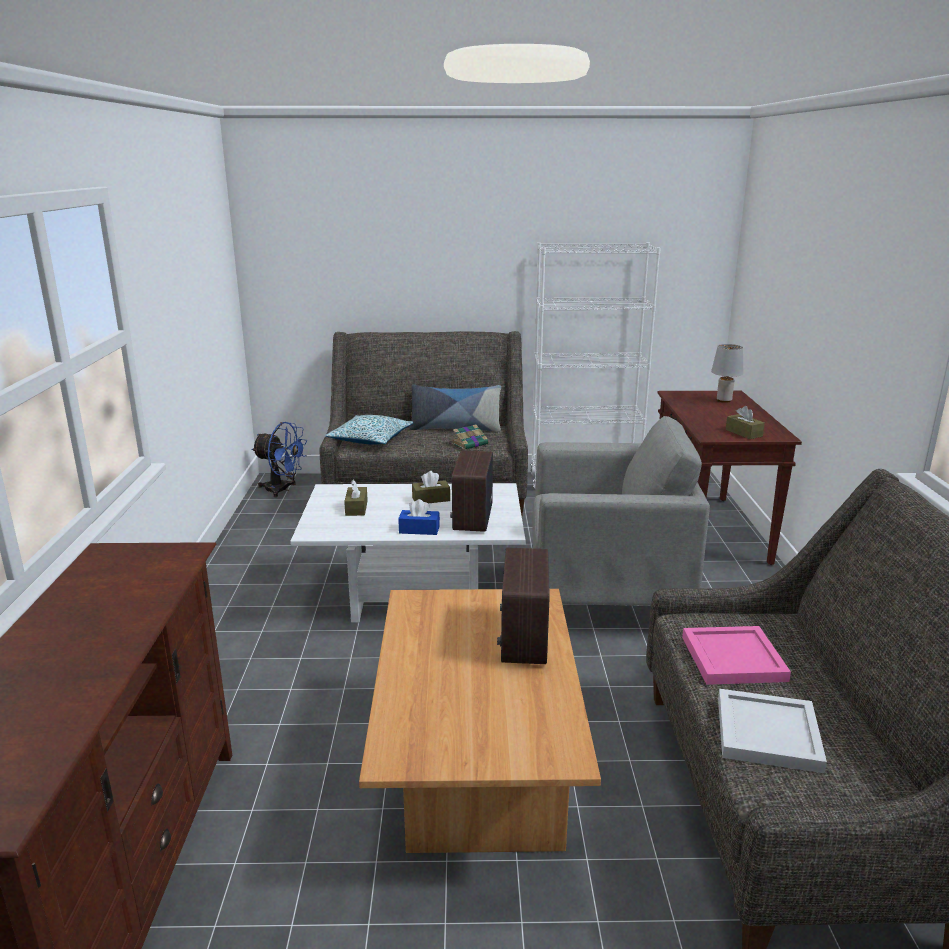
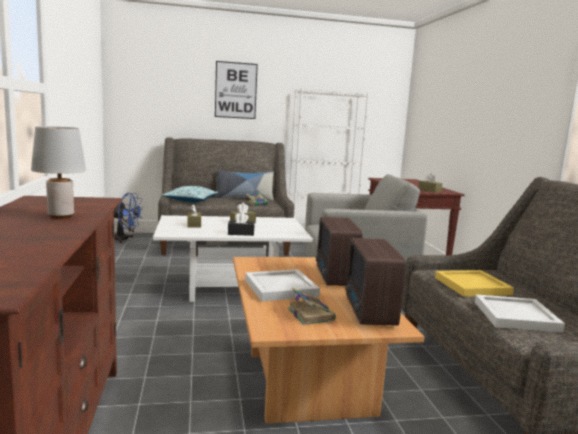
camera: 10 degrees left, 10 degrees down
(419, 530) = (241, 233): blue tissue box -> black tissue box
(436, 665) = (281, 287): none -> white tray
(440, 249) = (236, 90): none -> picture
(456, 726) = (310, 314): none -> book
(471, 519) = (273, 230): radio -> radio (369, 312)
(723, 400) = (409, 181): grey table lamp -> grey table lamp (60, 216)
(735, 659) = (473, 286): pink tray -> yellow tray

